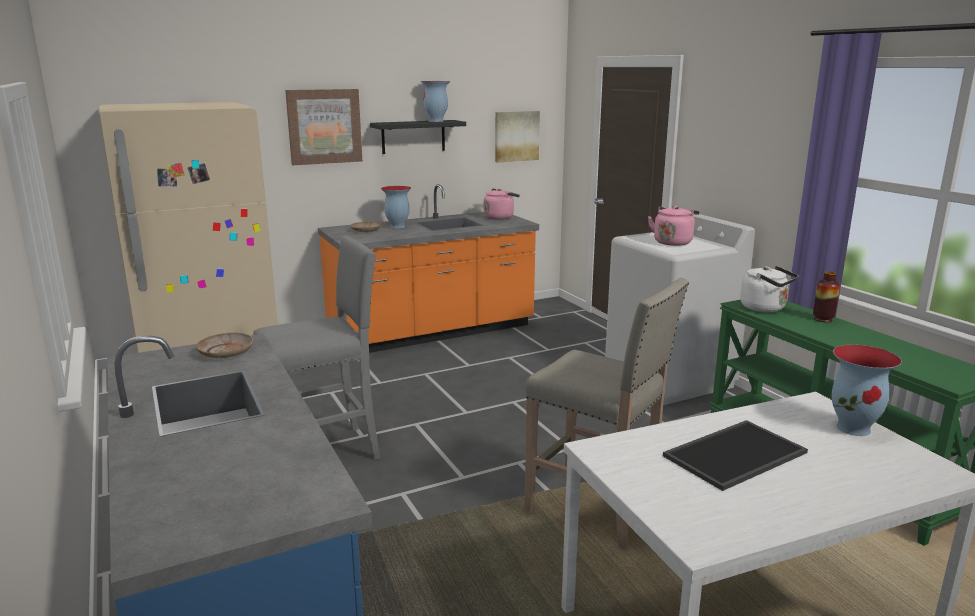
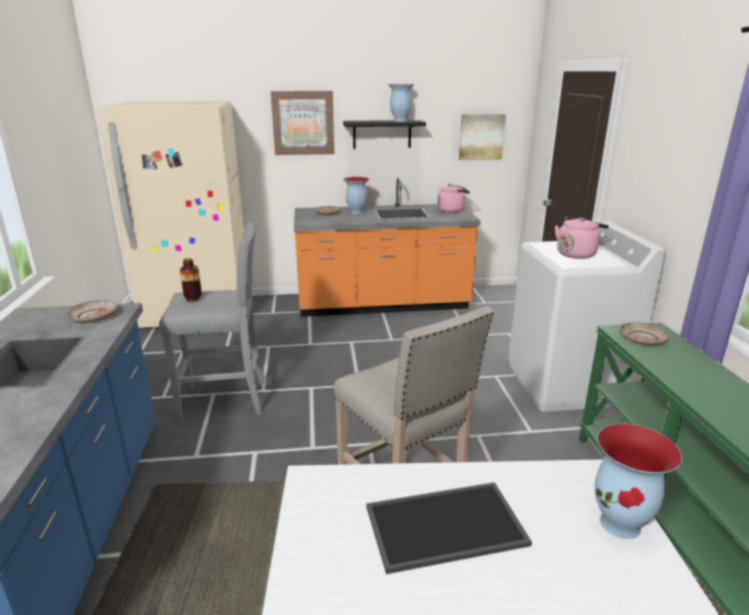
camera: 20 degrees right, 5 degrees up
(765, 308) = (642, 339): white kettle -> beige plate
(823, 319) = (700, 364): vase -> vase (193, 299)

